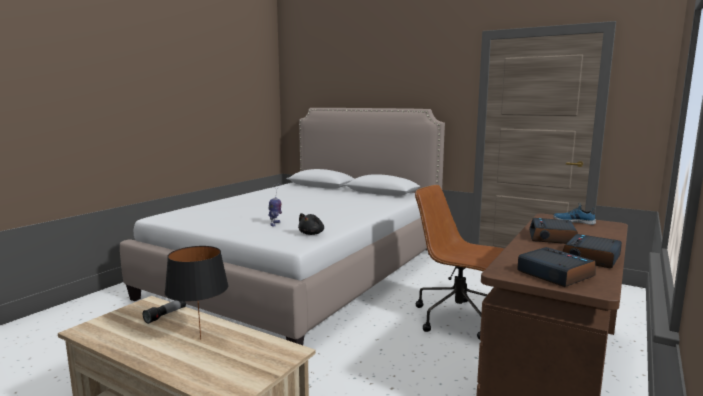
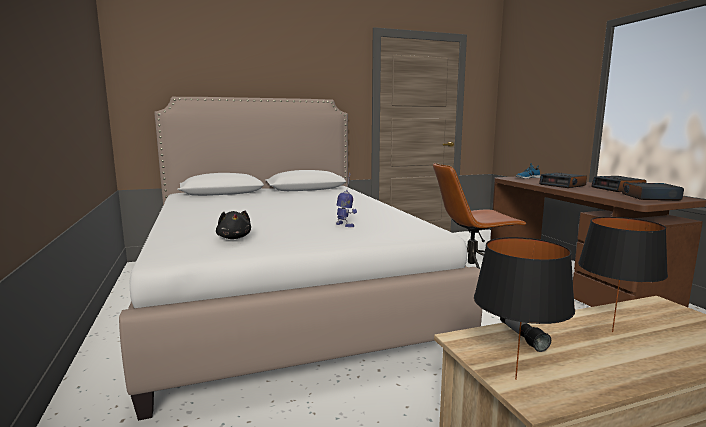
camera: 50 degrees left, 0 degrees up
(103, 322) = (515, 379): none -> black table lamp
(312, 234) = (409, 223): black plush toy -> black plush toy (234, 238)

